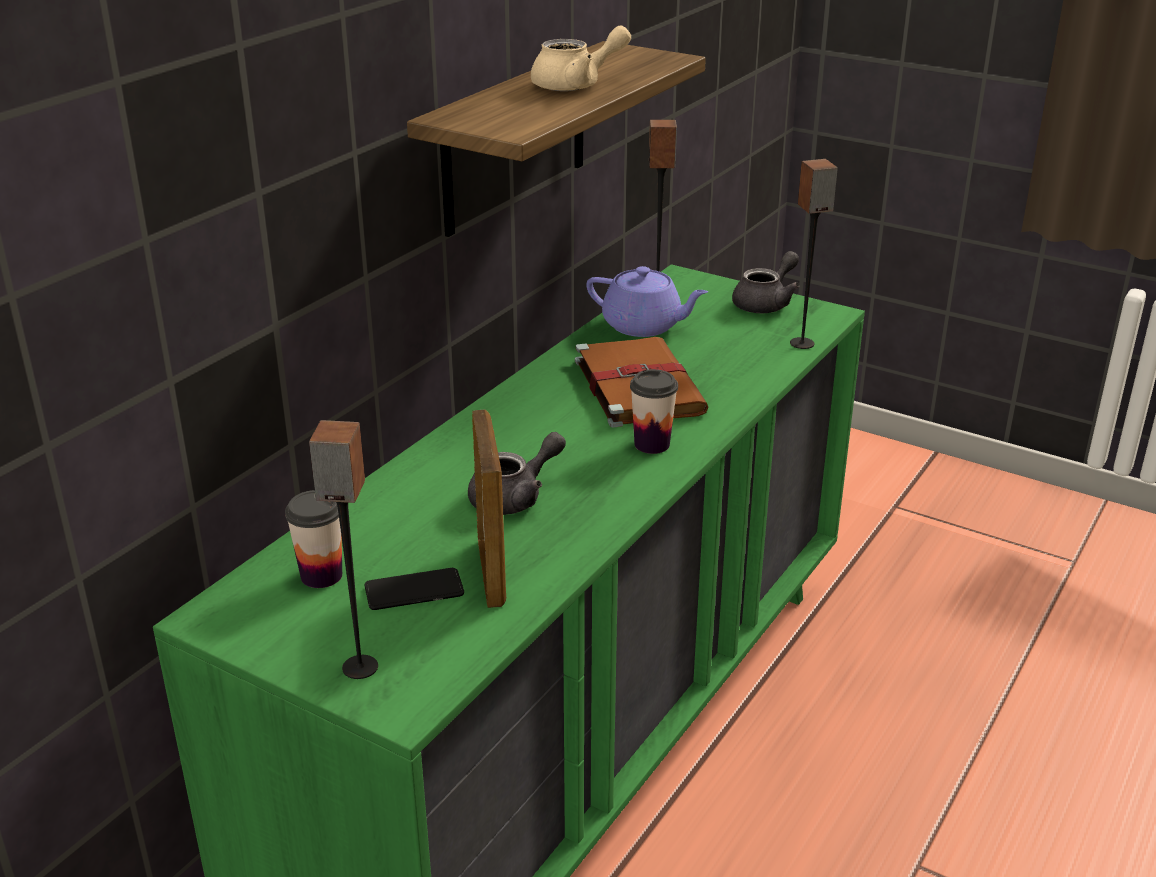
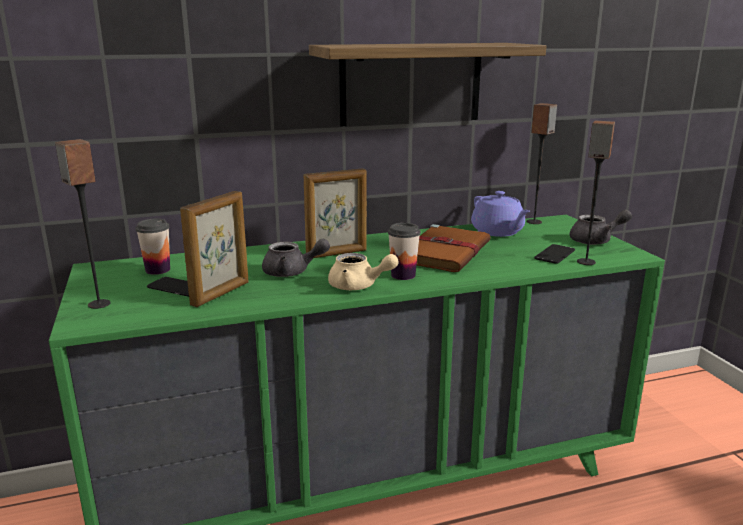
camera: 40 degrees right, 10 degrees down
(515, 441) = (337, 254): none -> picture frame
(576, 85) = (431, 44): beige teapot -> beige teapot (358, 286)
(757, 344) = (554, 255): none -> phone

